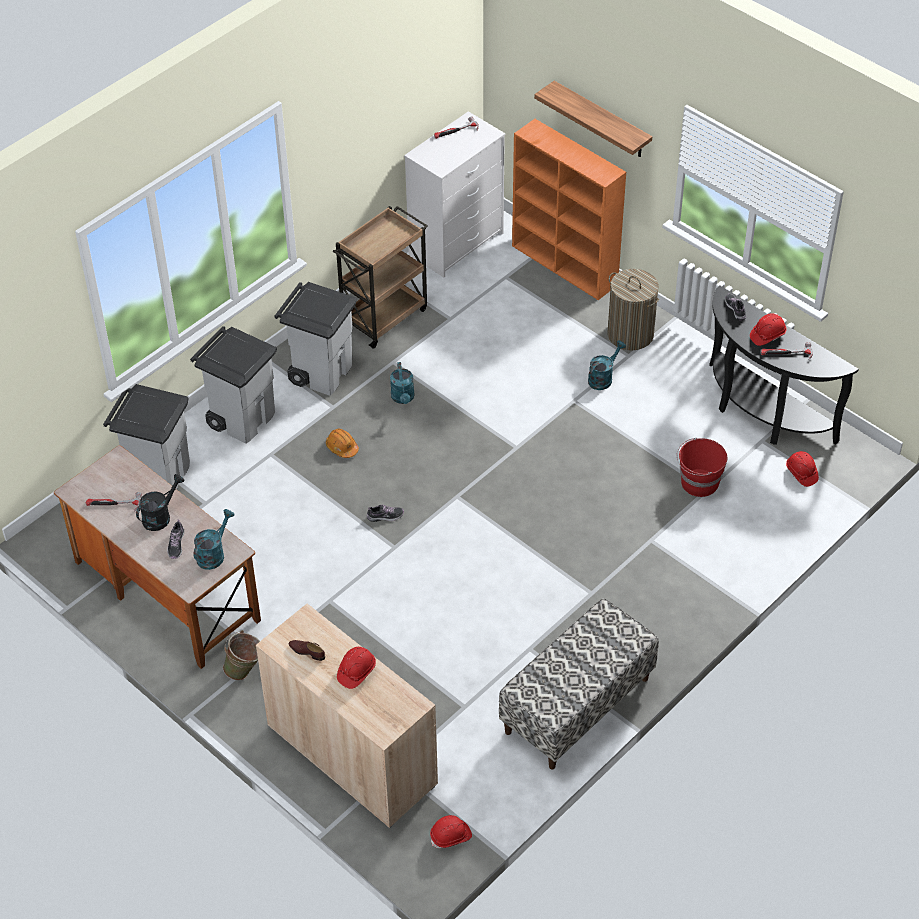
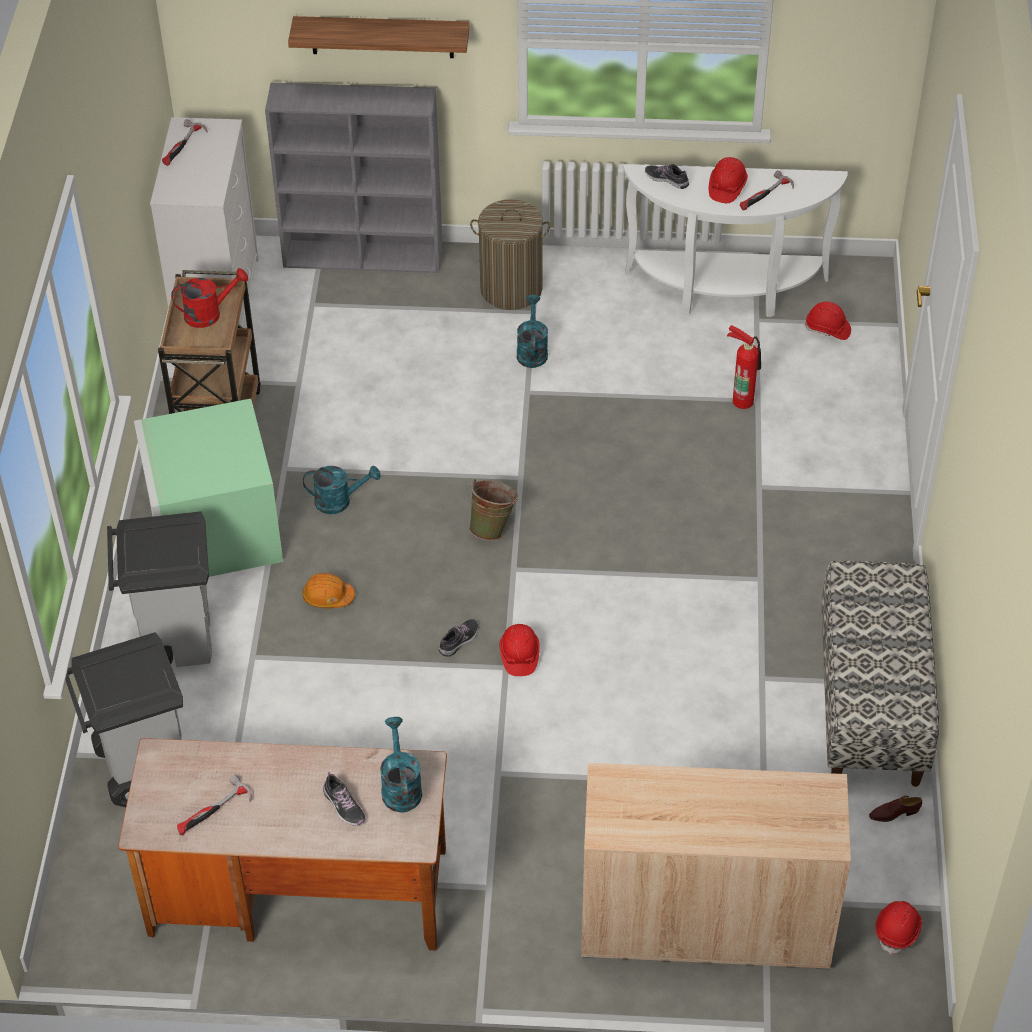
camera: 40 degrees left, 0 degrees up
(160, 516) = (287, 787): black watering can -> none
(245, 670) = (488, 915): green bucket -> green bucket (493, 527)
(307, 651) = (649, 815): brown shoe -> brown shoe (894, 813)
(321, 372) = (213, 529): grey trash can -> green storage box
(356, 671) = (726, 798): red hard hat -> red hard hat (519, 655)
(387, 239) = (209, 313): none -> red watering can
(403, 398) = (339, 501): turquoise watering can -> turquoise watering can turned 45 degrees counterclockwise
(565, 265) = (365, 256): orange bookcase -> grey bookcase
(698, 483) = (742, 399): red bucket -> fire extinguisher
(761, 413) = (726, 292): black console table -> white console table

